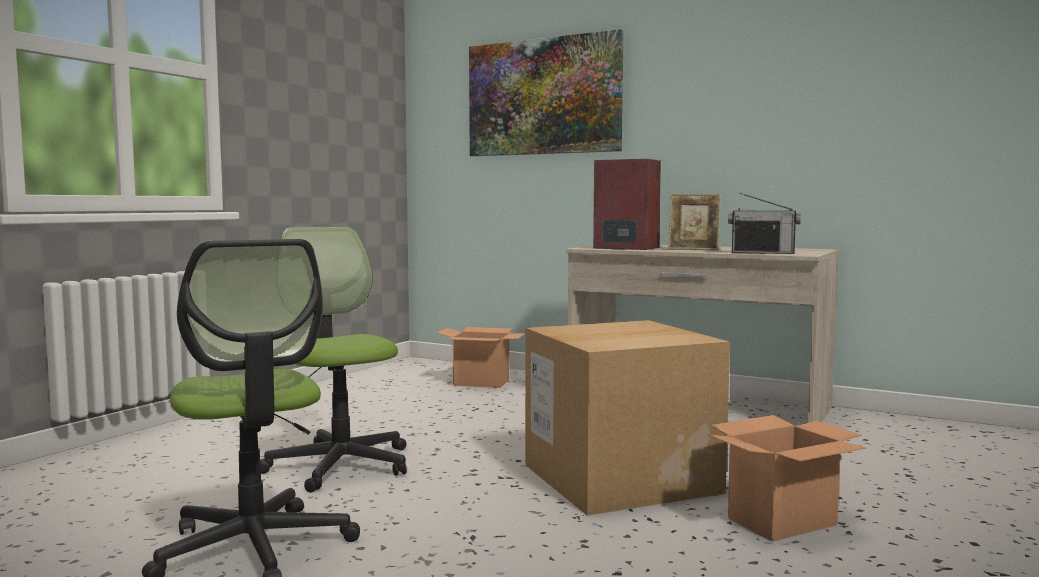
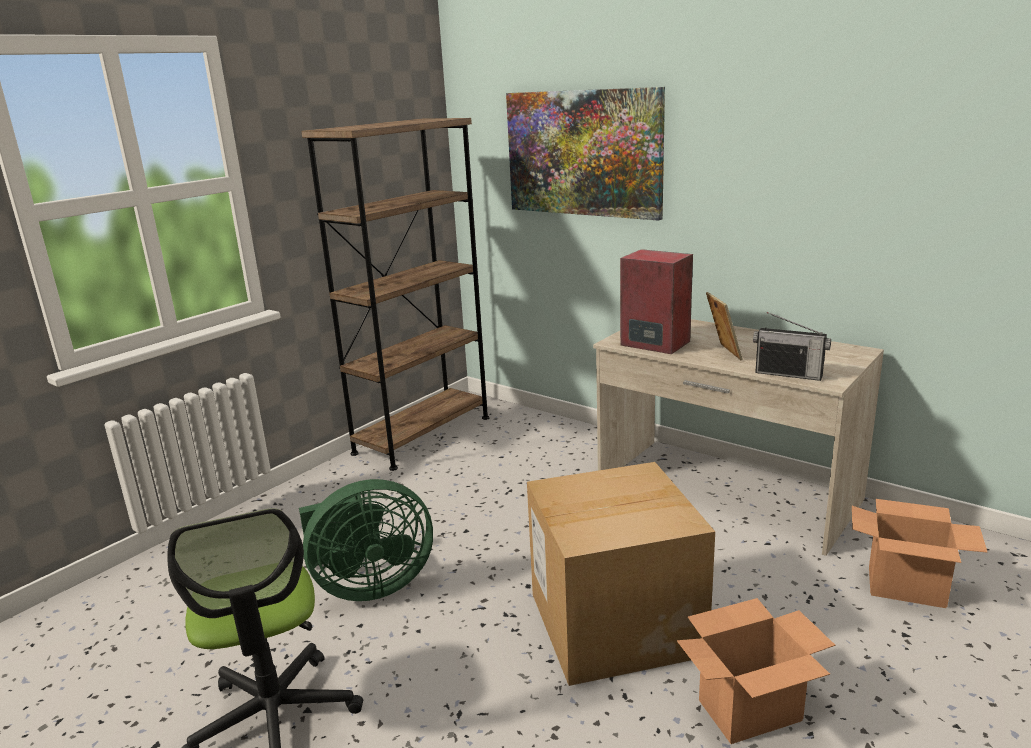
camera: 10 degrees right, 15 degrees up
(340, 465) = (369, 586): office chair -> green fan
(369, 380) = (422, 435): none -> brown bookcase
(482, 382) = (525, 442): cardboard box -> cardboard box (907, 587)
(693, 249) = (722, 353): picture frame -> picture frame turned 120 degrees counterclockwise

